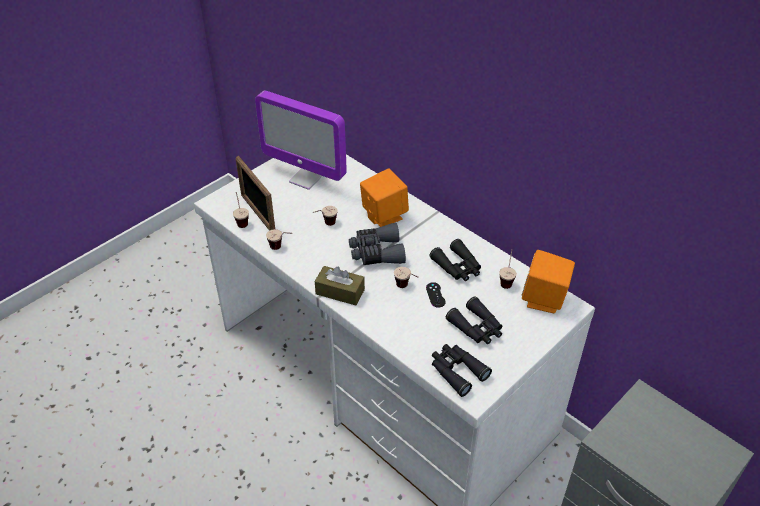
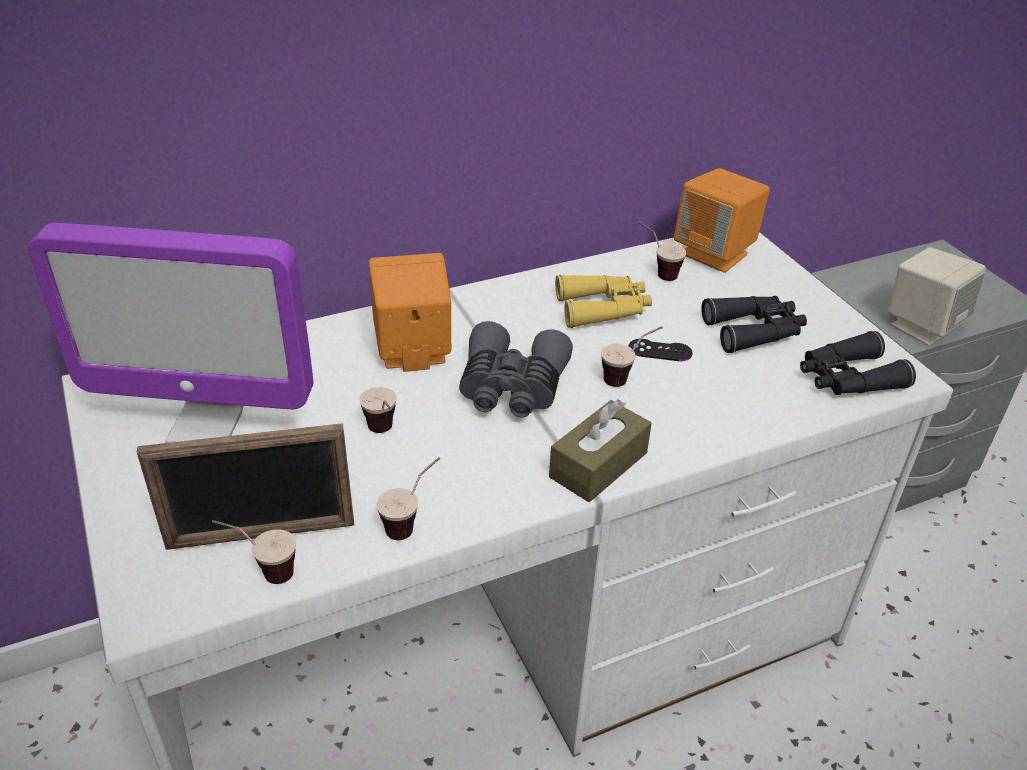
camera: 70 degrees left, 5 degrees down
(306, 178) = (206, 425): monitor -> monitor turned 45 degrees clockwise
(457, 267) = (603, 309): black binoculars -> yellow binoculars
(618, 445) = (922, 326): none -> beige speaker

